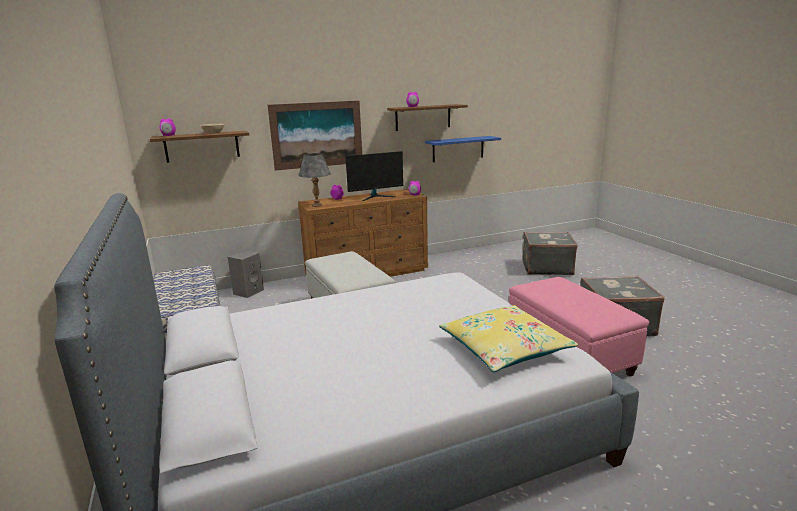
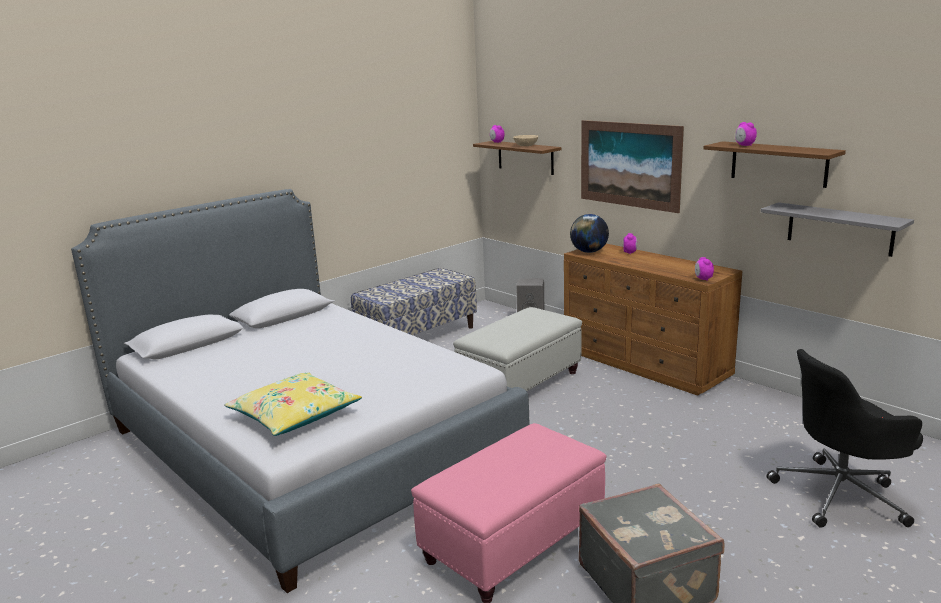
camera: 70 degrees right, 0 degrees up
(317, 205) = (589, 252): grey table lamp -> globe
(376, 197) = (665, 264): monitor -> none
(458, 149) = (839, 229): blue shelf -> grey shelf
(546, 268) = (841, 494): grey suitcase -> black office chair

